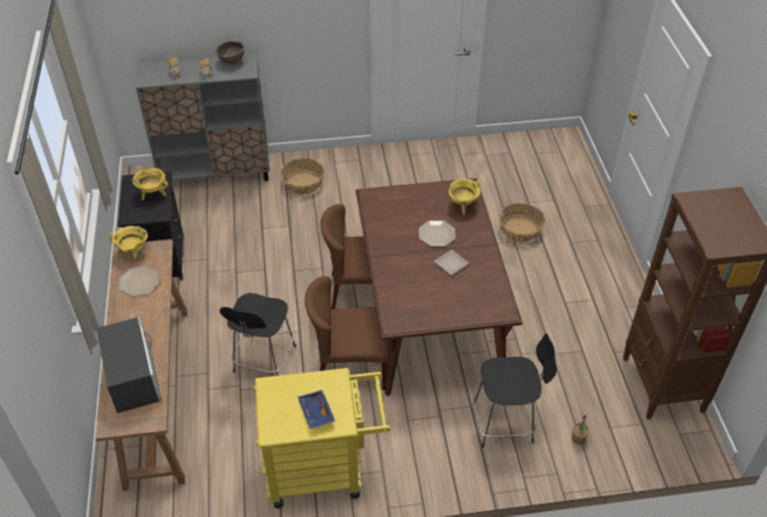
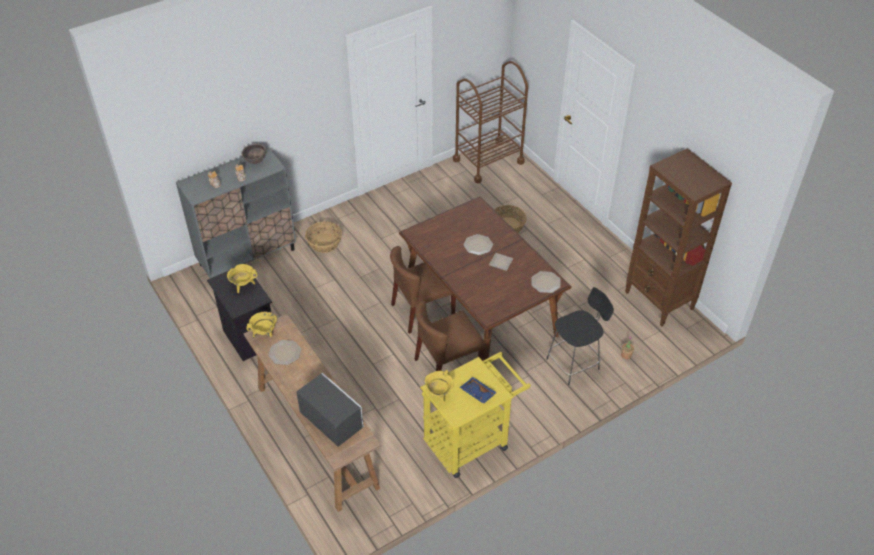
camera: 25 degrees left, 0 degrees up
(263, 361) = (381, 384): black stool -> none
(463, 206) = (483, 219): yellow cooking pot -> yellow cooking pot (439, 394)
(491, 307) = (546, 283): none -> plate
(541, 150) = (488, 161): none -> brown cart

